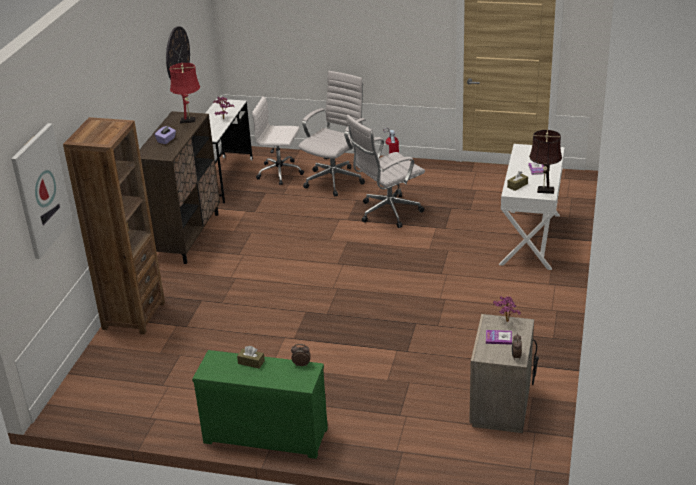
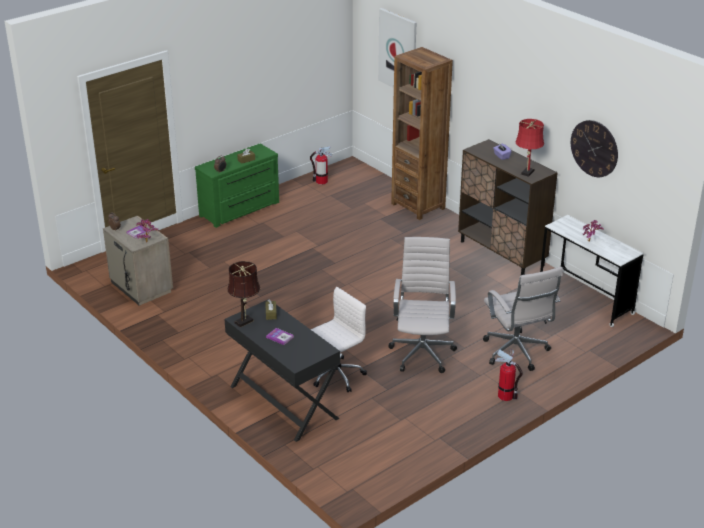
camera: 125 degrees right, 0 degrees up
(131, 410) = (321, 181): none -> fire extinguisher
(280, 173) = (565, 331): white office chair -> white office chair (335, 375)
(531, 239) = (283, 402): white desk -> black desk

